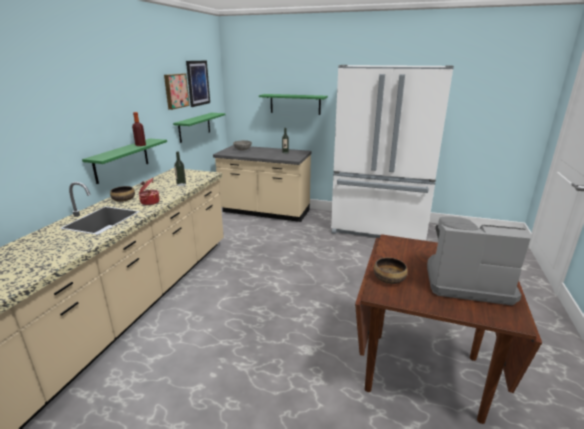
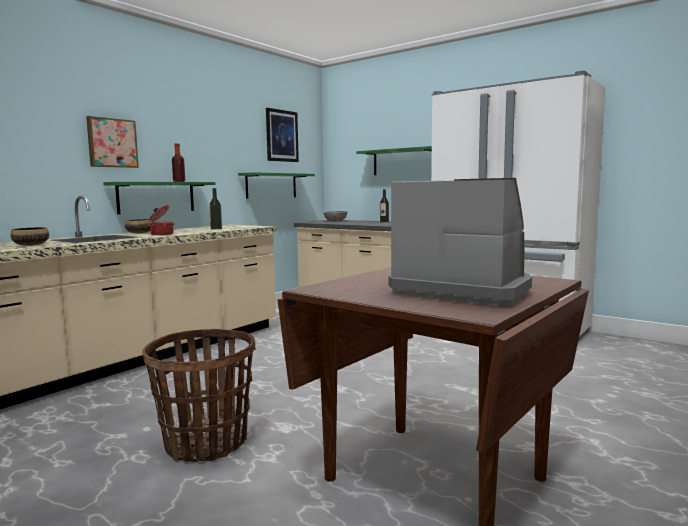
camera: 20 degrees right, 15 degrees down
(175, 91) = (246, 137): picture -> picture (112, 143)
(268, 378) = (206, 443): none -> basket
(389, 279) = (350, 283): bowl -> bowl (31, 245)

